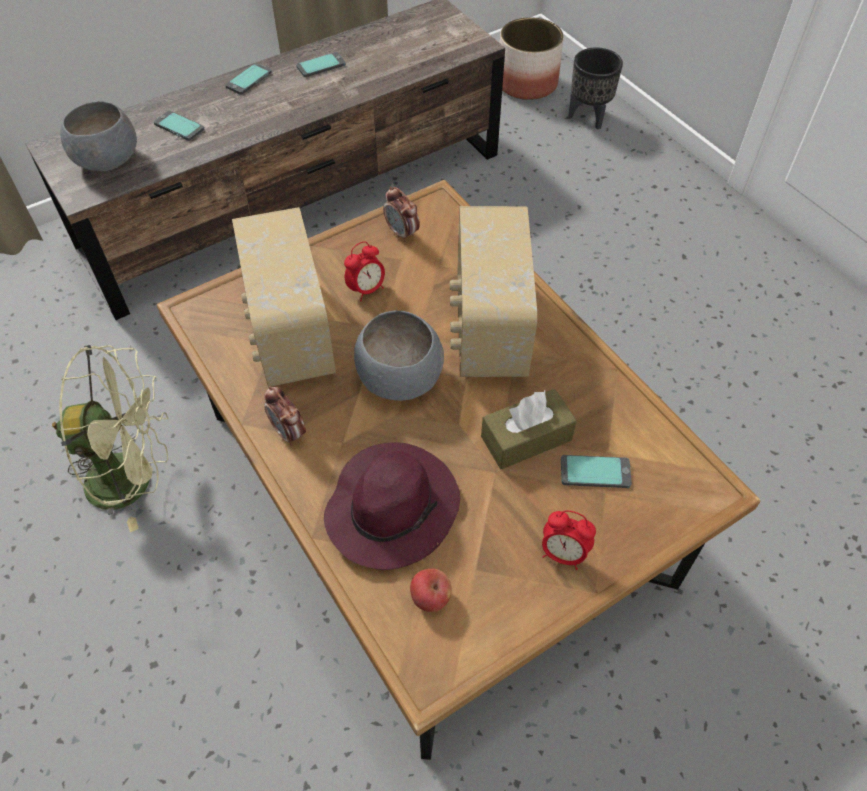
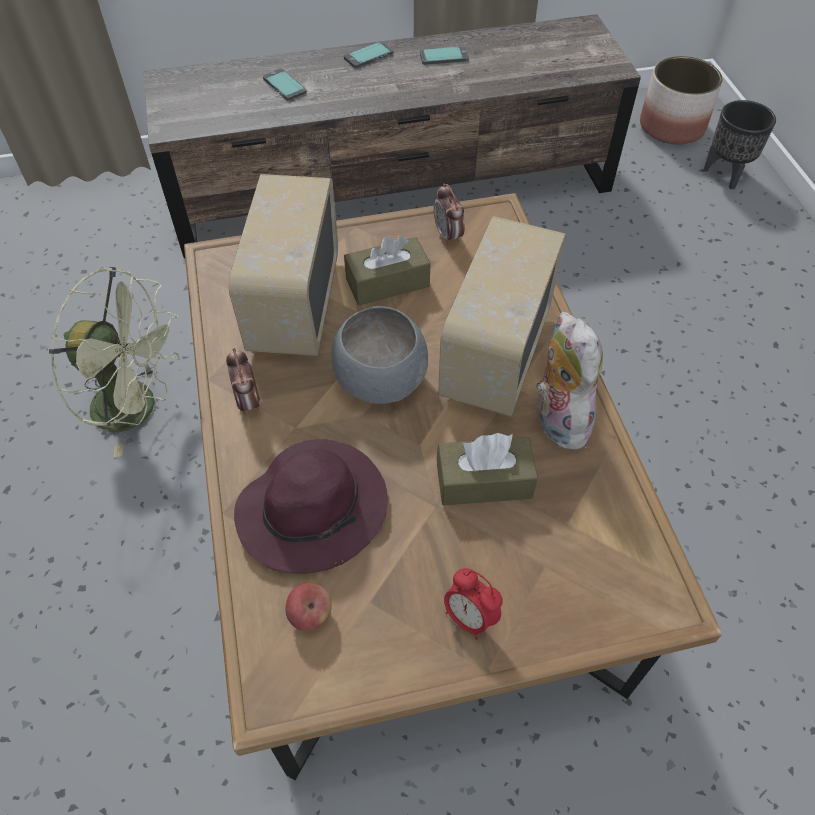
camera: 20 degrees right, 0 degrees up
(106, 159) = (206, 101): grey bowl -> none
(366, 290) = (387, 282): alarm clock -> brown tissue box
(563, 368) = (556, 419): none -> plush toy
(595, 472) = (543, 540): phone -> none

